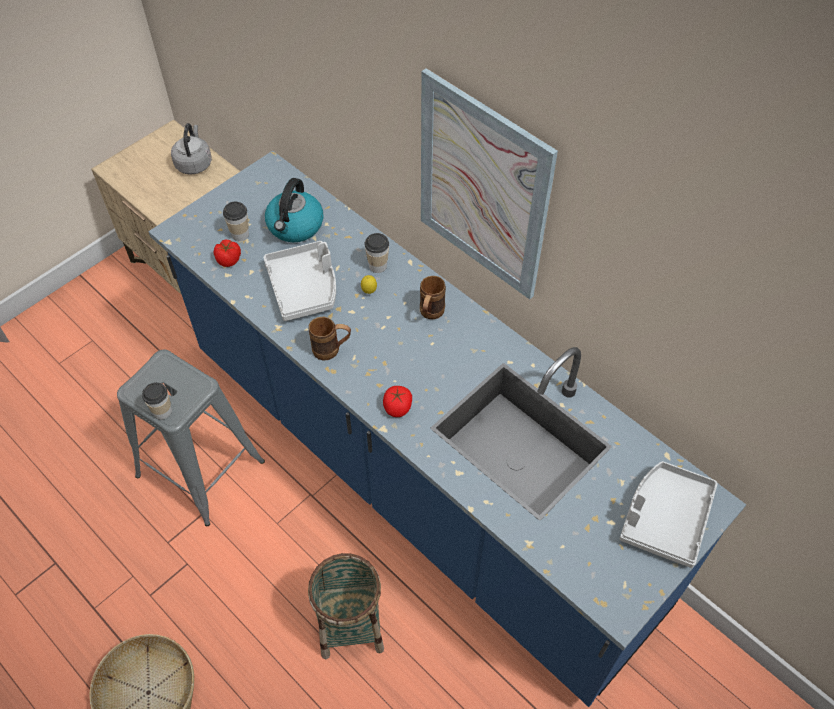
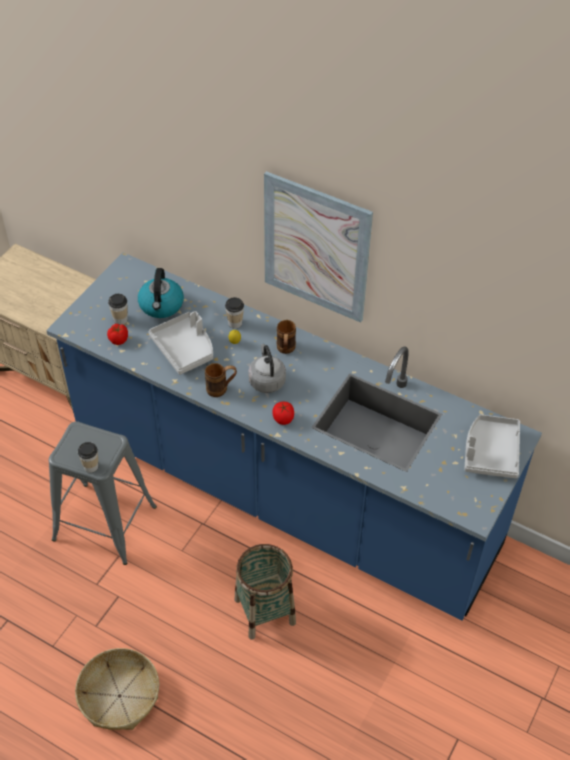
camera: 15 degrees left, 5 degrees down
(194, 163) = (46, 275): grey kettle -> grey kettle (266, 380)

